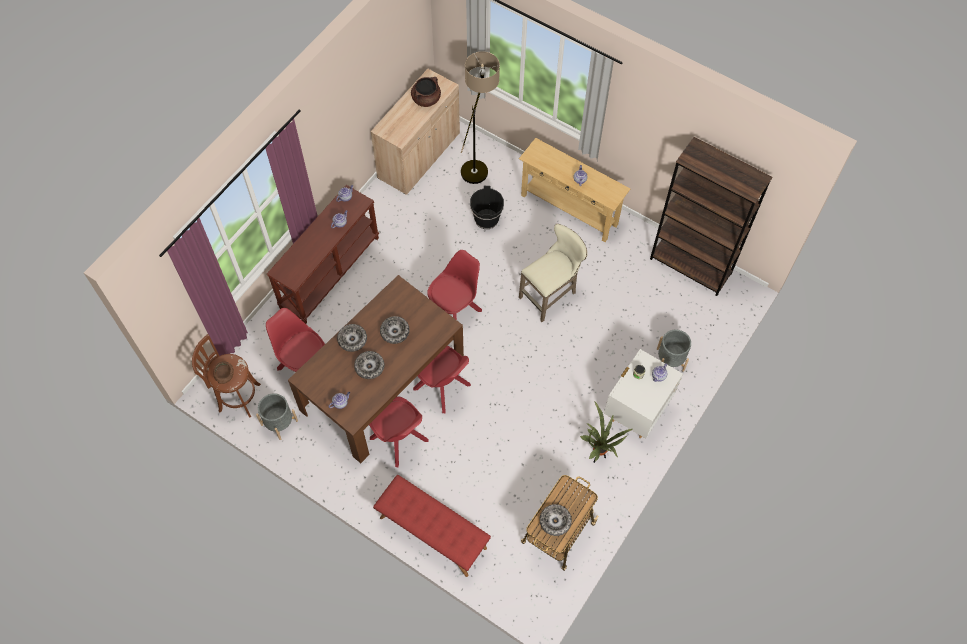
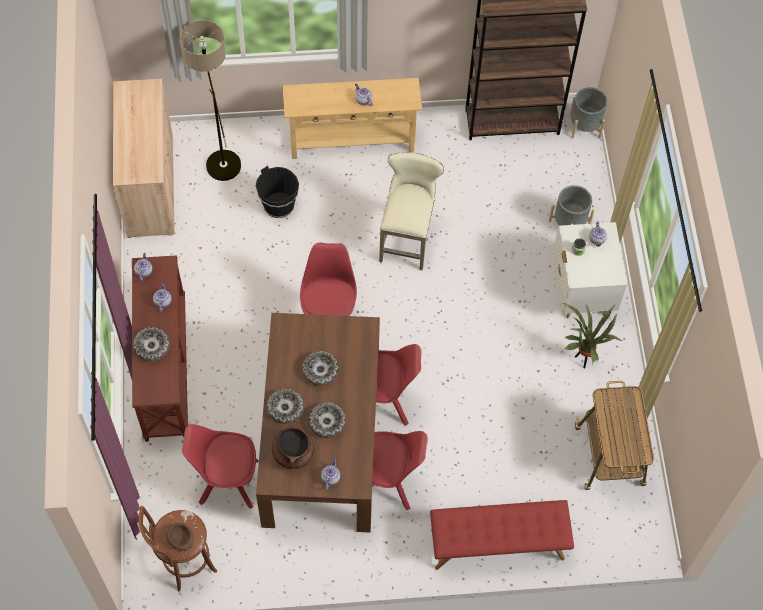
camera: 40 degrees left, 0 degrees up
(279, 422) = (252, 554): grey planter -> grey planter (585, 126)
(426, 99) = (142, 114): brown cooking pot -> brown cooking pot (293, 453)
(555, 521) = (623, 438): bowl -> bowl (152, 346)

